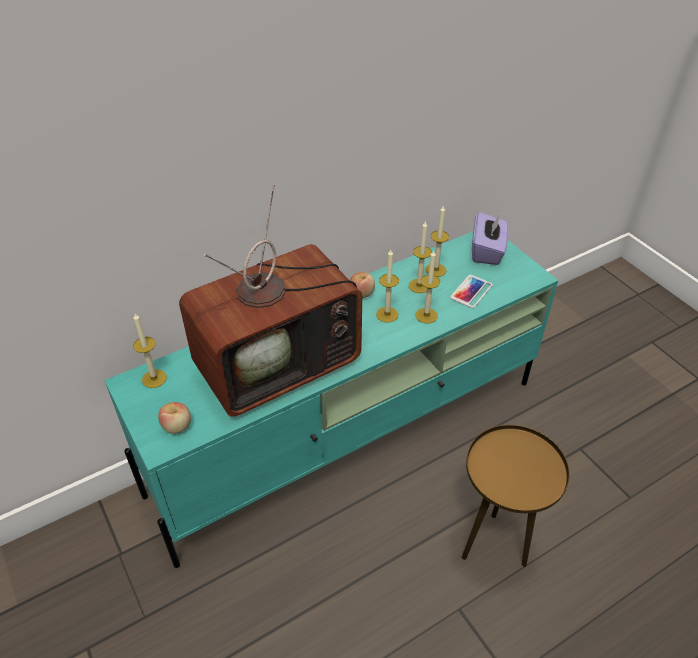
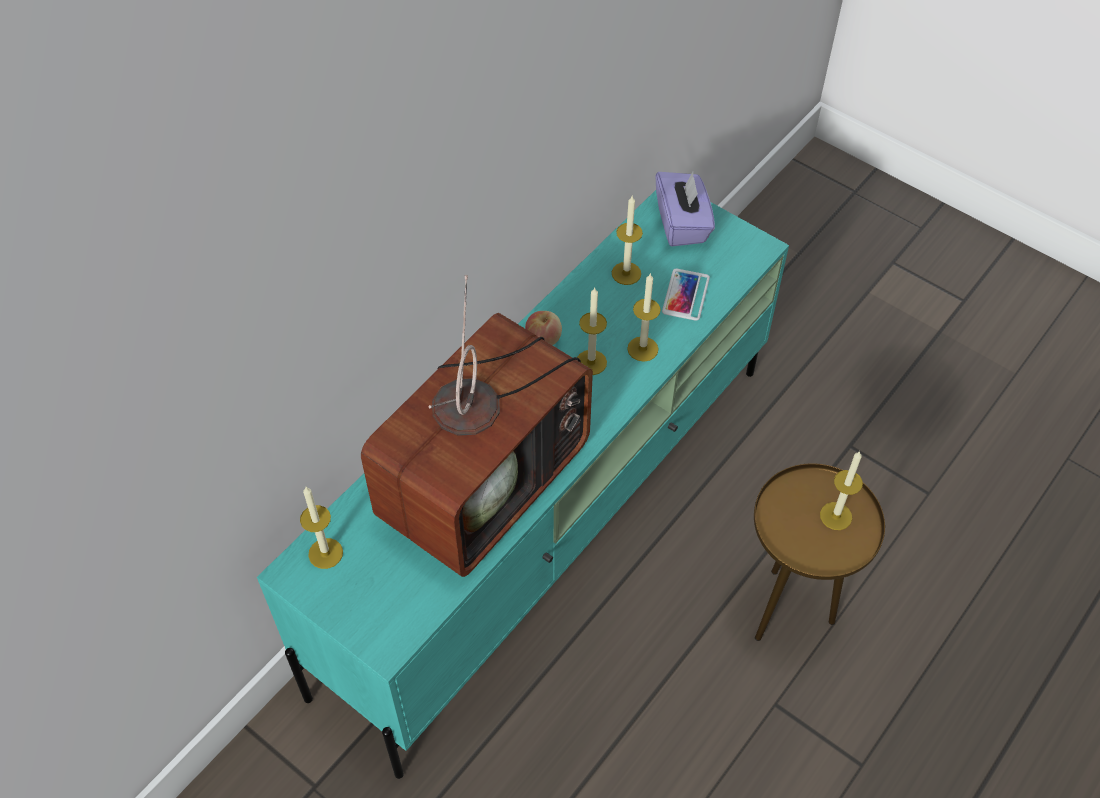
camera: 20 degrees left, 10 degrees up
(177, 426) = (394, 611): apple -> none
(419, 286) = (614, 305): candle -> candle (836, 516)

